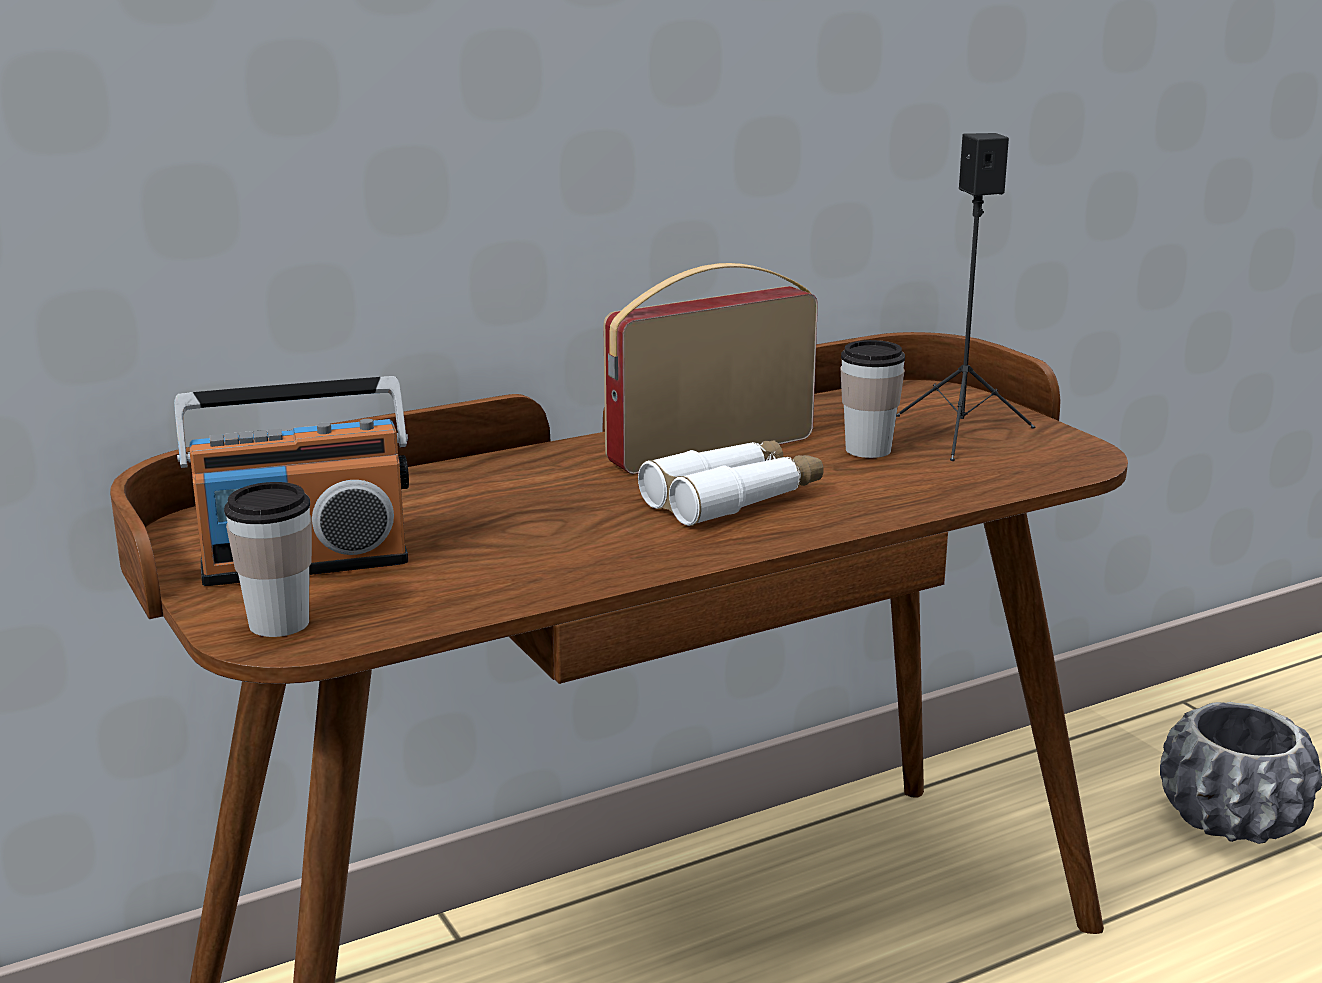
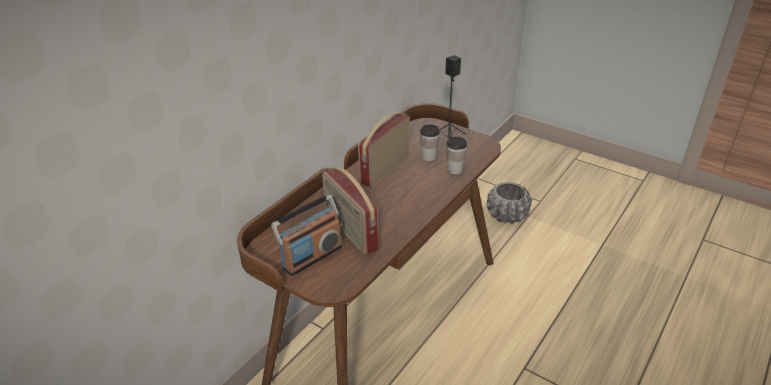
camera: 25 degrees left, 15 degrees up
(279, 623) = (329, 283): cup -> cup (455, 170)
(465, 541) = (350, 232): none -> radio
(733, 499) = (409, 190): white binoculars -> none

